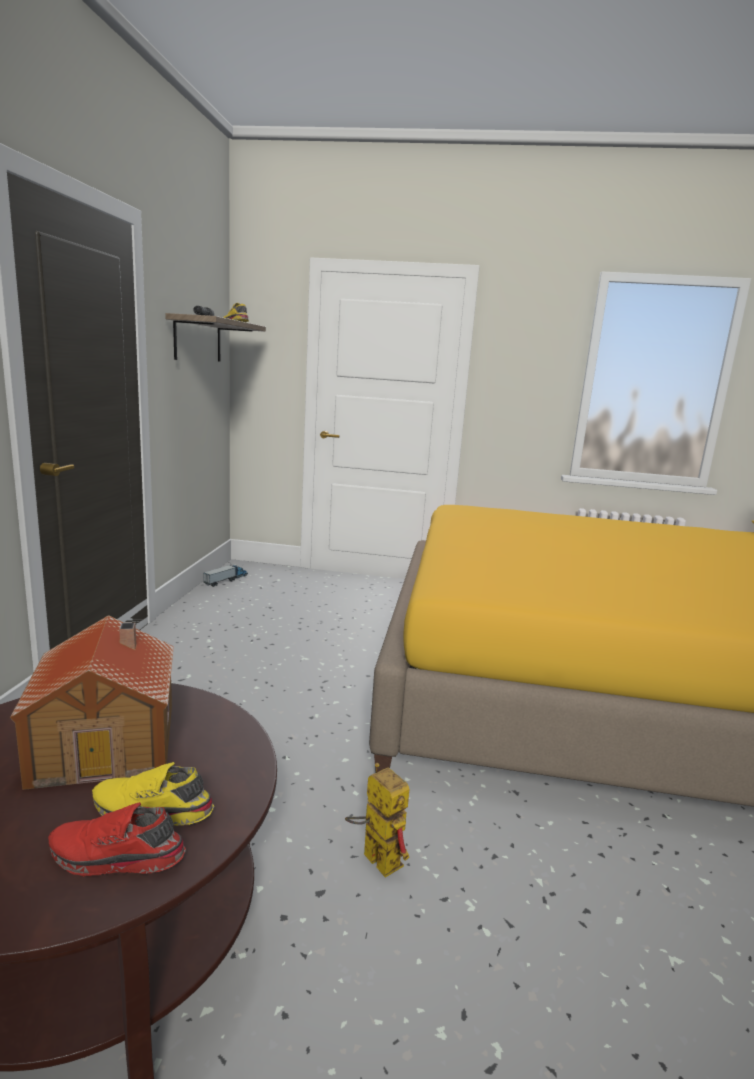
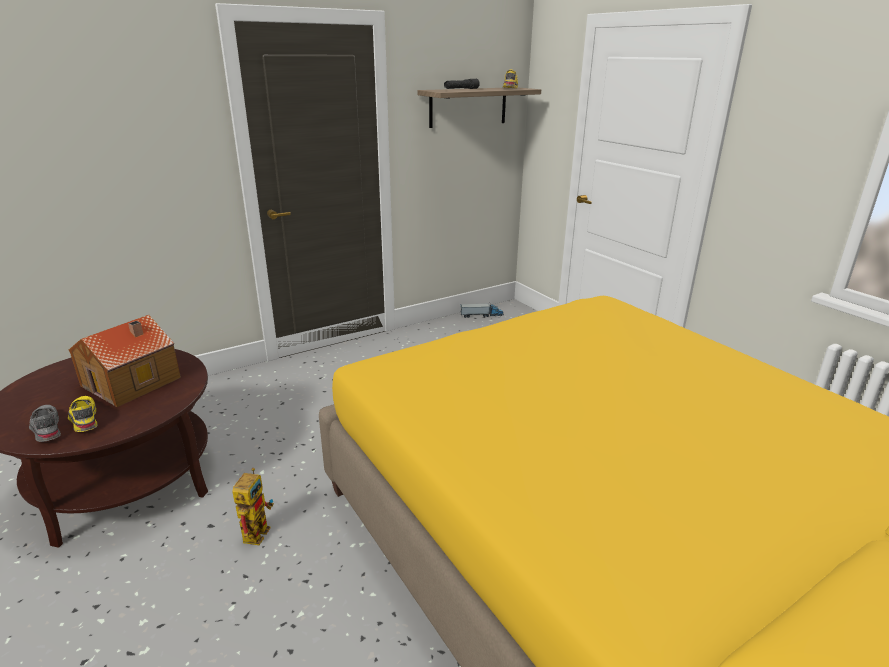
camera: 50 degrees right, 10 degrees up
(115, 858) = (46, 428): red shoe -> grey shoe

